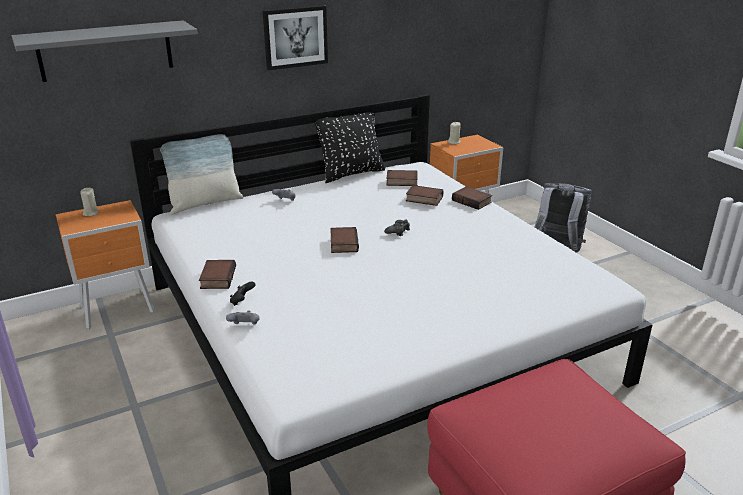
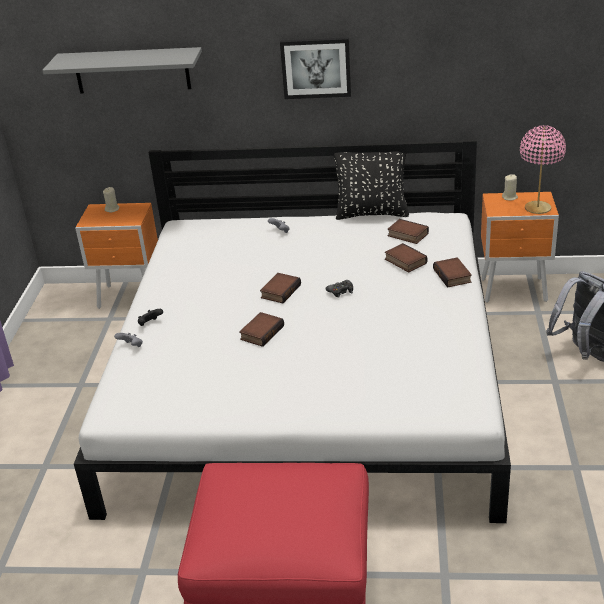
camera: 35 degrees right, 5 degrees up
(205, 203) = (214, 218): pillow -> none
(217, 278) = (153, 296): book -> book (261, 332)
(483, 145) = (538, 208): none -> pink table lamp

